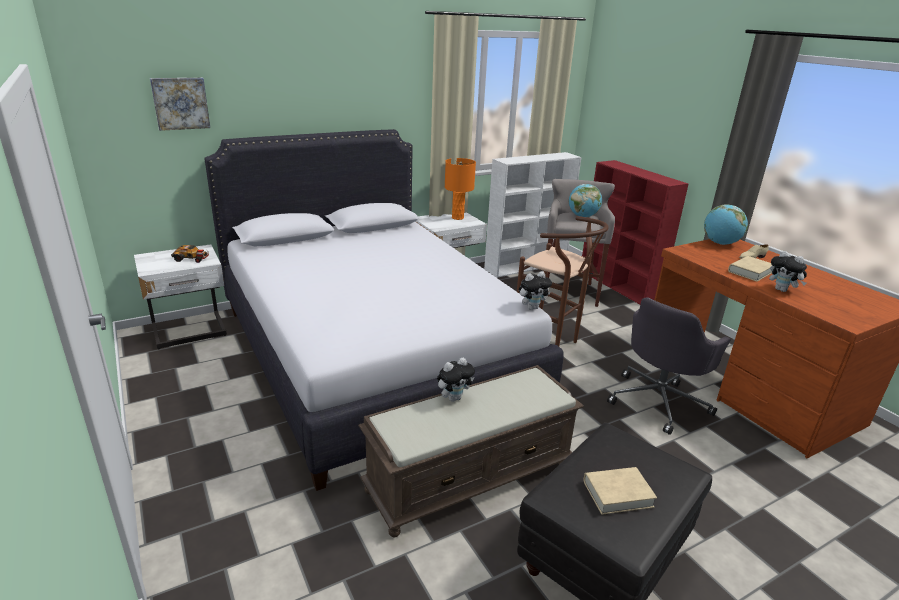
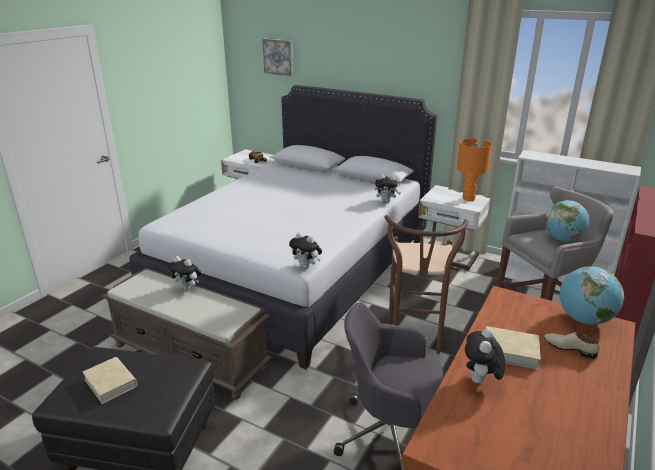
camera: 60 degrees right, 0 degrees up
(437, 239) = (386, 201): none -> plush toy

